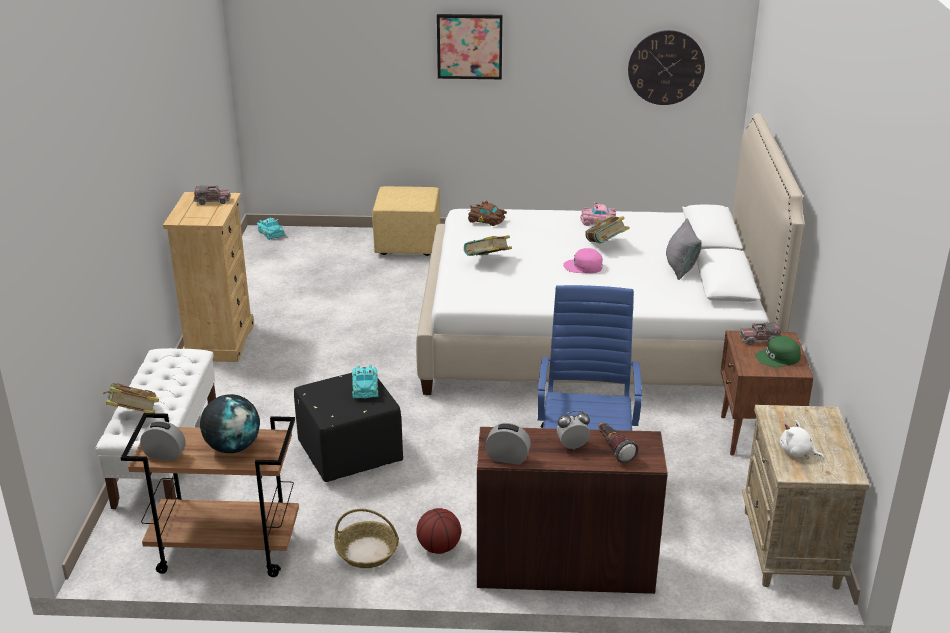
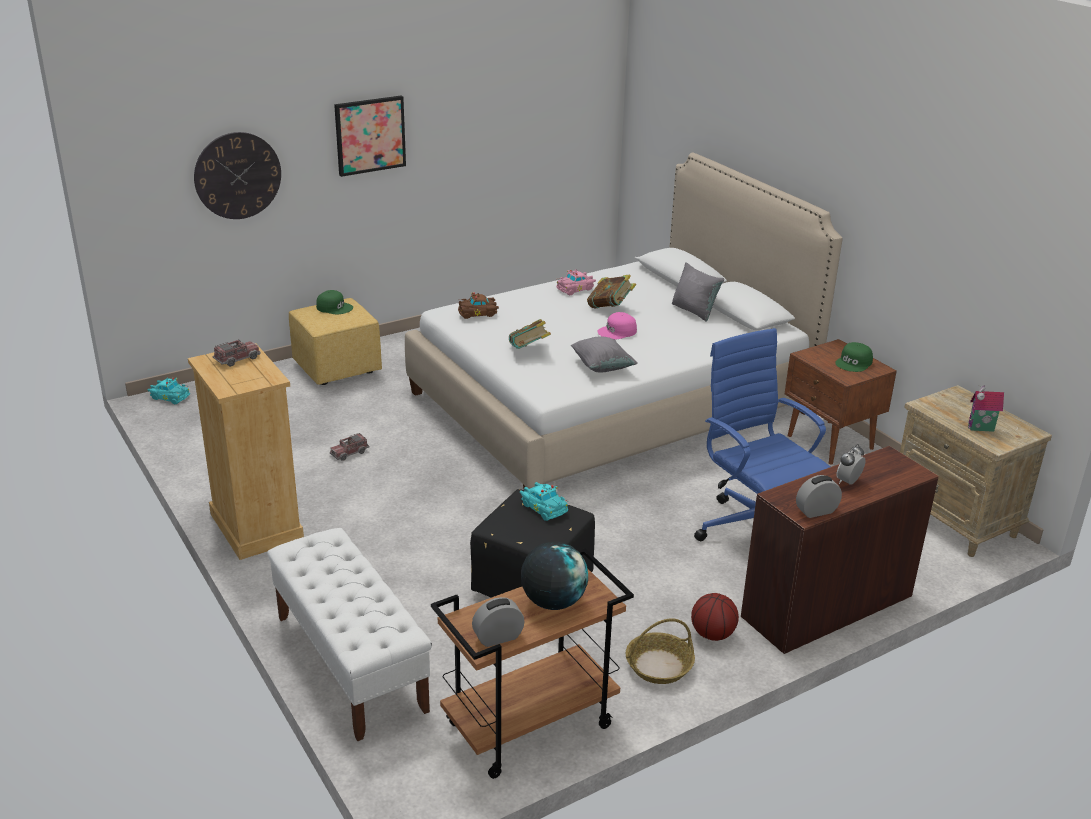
camera: 35 degrees left, 0 degrees up
(134, 415) = (353, 621): book -> none
(413, 191) = (334, 307): none -> green cap
(529, 291) = (602, 367): none -> grey pillow
(613, 449) = (879, 473): flashlight -> none
(666, 67) = (554, 127): wall clock -> wall clock (237, 175)
(759, 339) = (823, 353): toy truck -> toy truck (349, 453)
(797, 452) = (981, 429): white plush toy -> toy house

